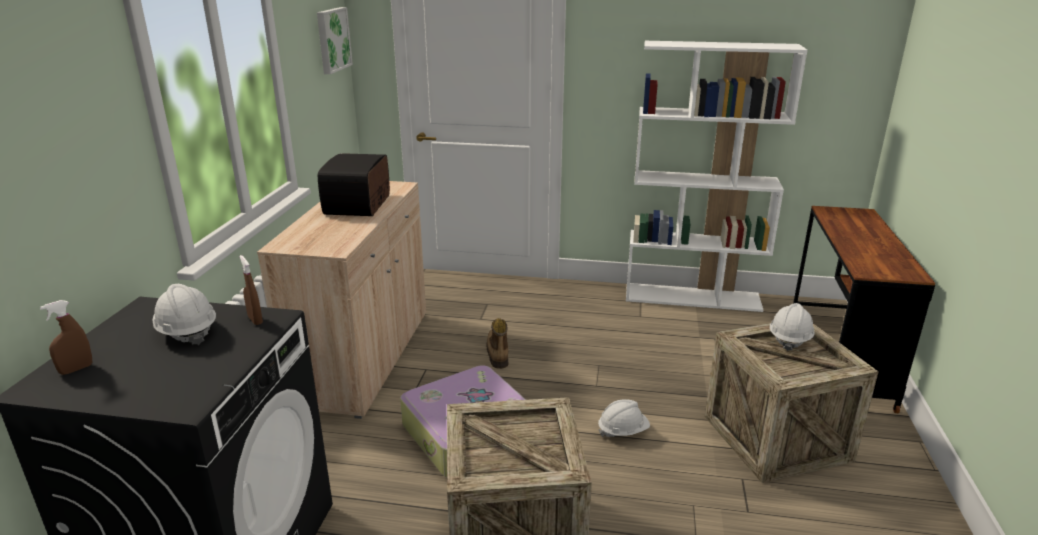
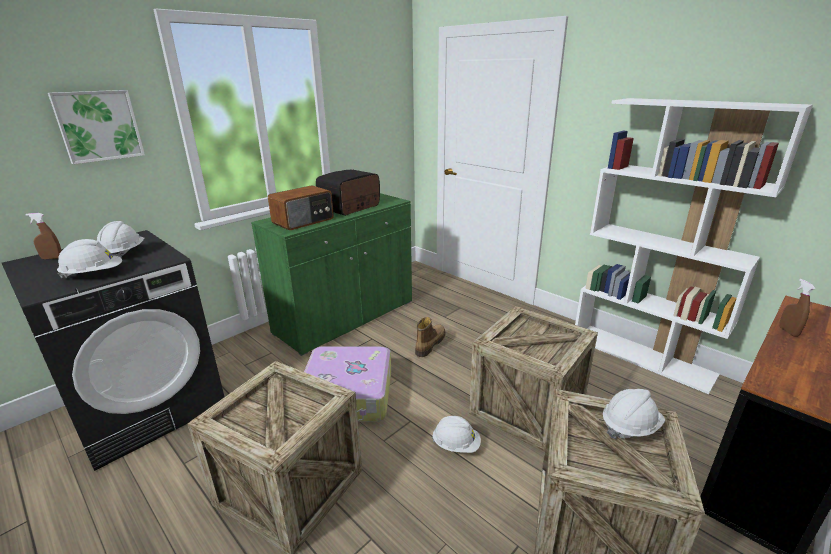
camera: 35 degrees right, 0 degrees up
(209, 364) = (94, 275): none -> white hard hat
(255, 320) = (160, 257): brown spray bottle -> brown spray bottle (788, 331)
(332, 39) = (391, 92): picture -> picture (98, 126)
(332, 234) = (304, 221): none -> radio
(364, 358) = (346, 318): beige cabinet -> green cabinet
(648, 376) = (527, 408): none -> crate

